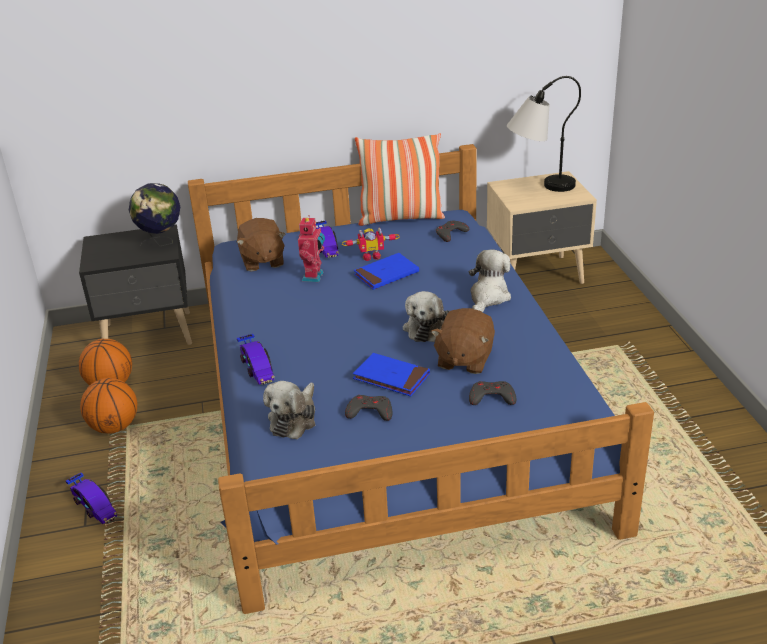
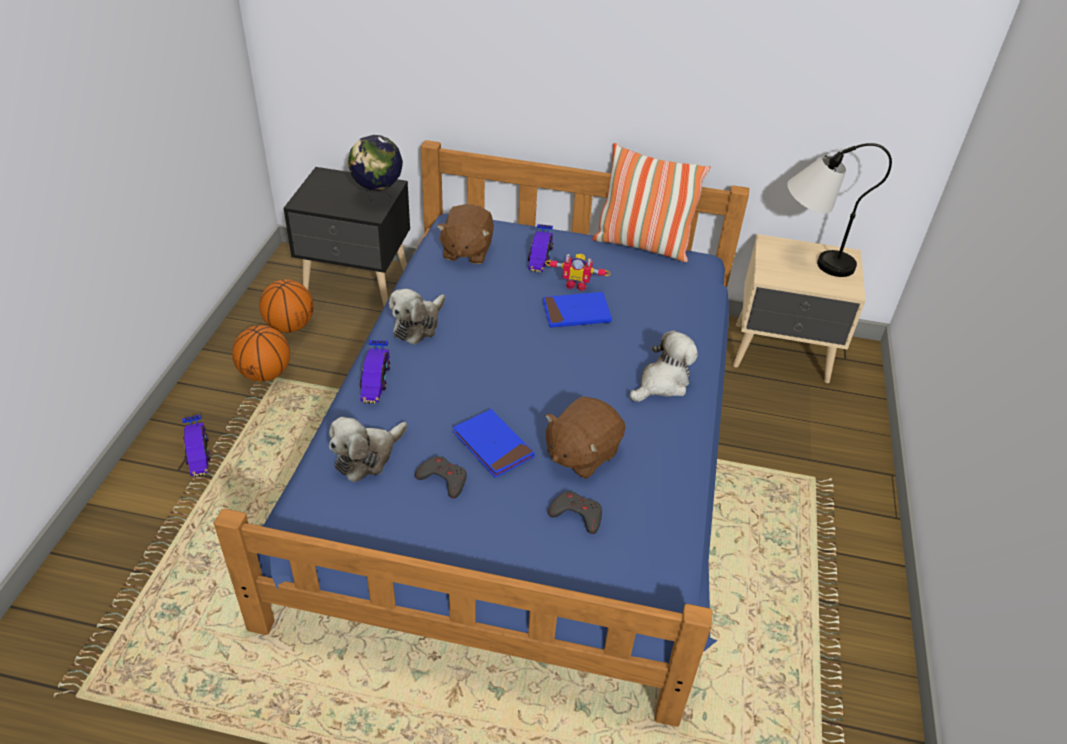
camera: 20 degrees right, 10 degrees up
(314, 277) = (503, 289): toy robot -> none
(425, 327) = (570, 396): plush toy -> plush toy (418, 325)
(450, 234) = (678, 285): grey game controller -> none

